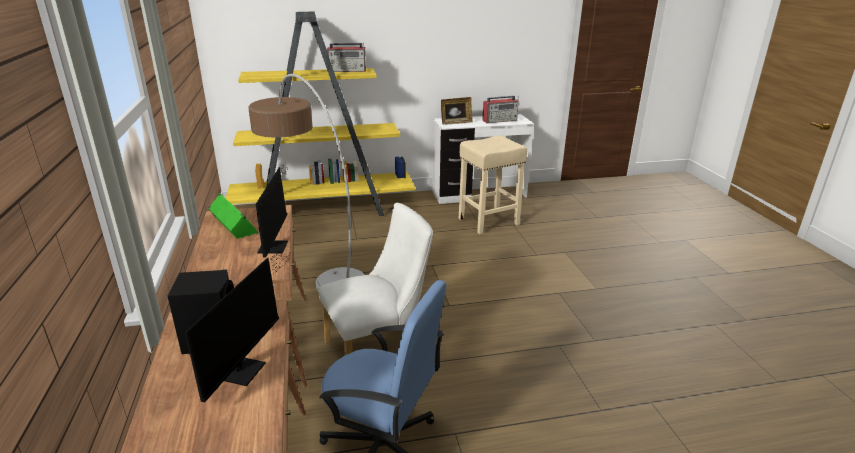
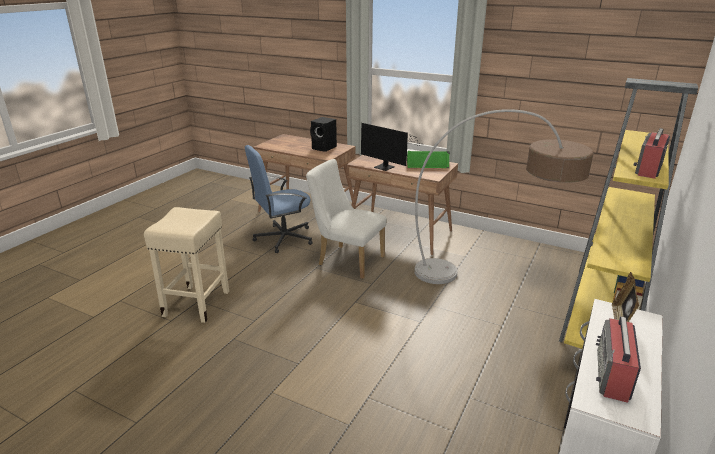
camera: 130 degrees right, 0 degrees up
(246, 366) = (298, 149): monitor -> none
(378, 349) = (346, 260): white chair -> white chair turned 105 degrees clockwise
(488, 221) = (481, 413): beige stool -> beige stool (197, 303)

